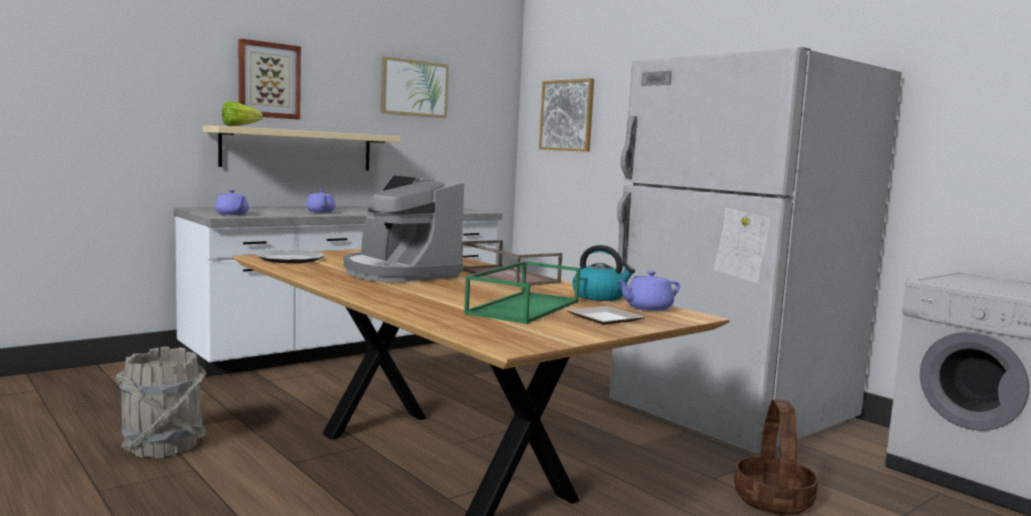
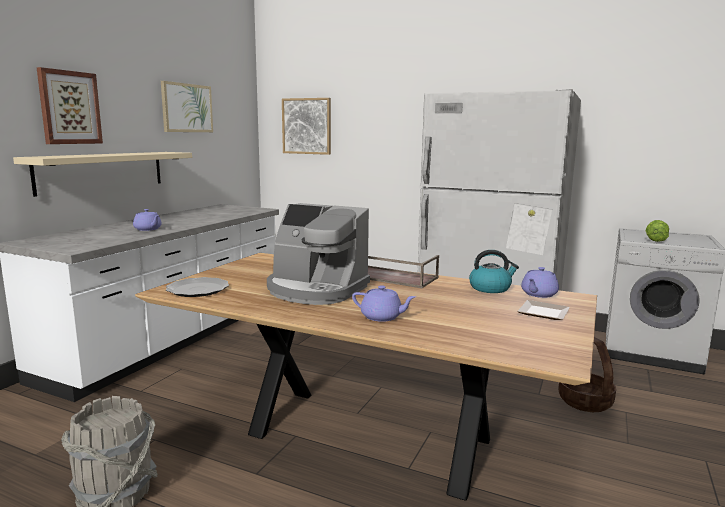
camera: 25 degrees left, 5 degrees up
(232, 214) = (80, 246): purple teapot -> purple teapot (382, 317)
(243, 127) = (60, 156): lettuce -> lettuce (656, 239)
(523, 307) = (474, 312): green tray -> none

